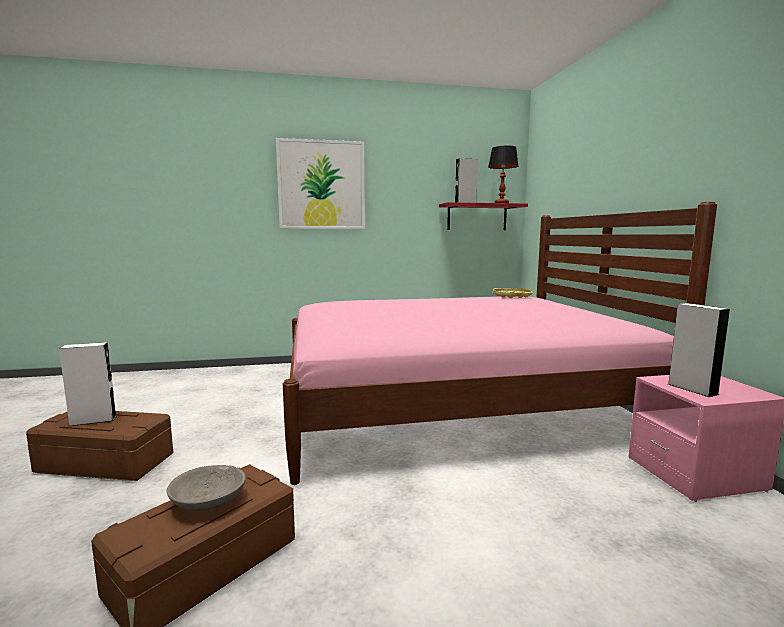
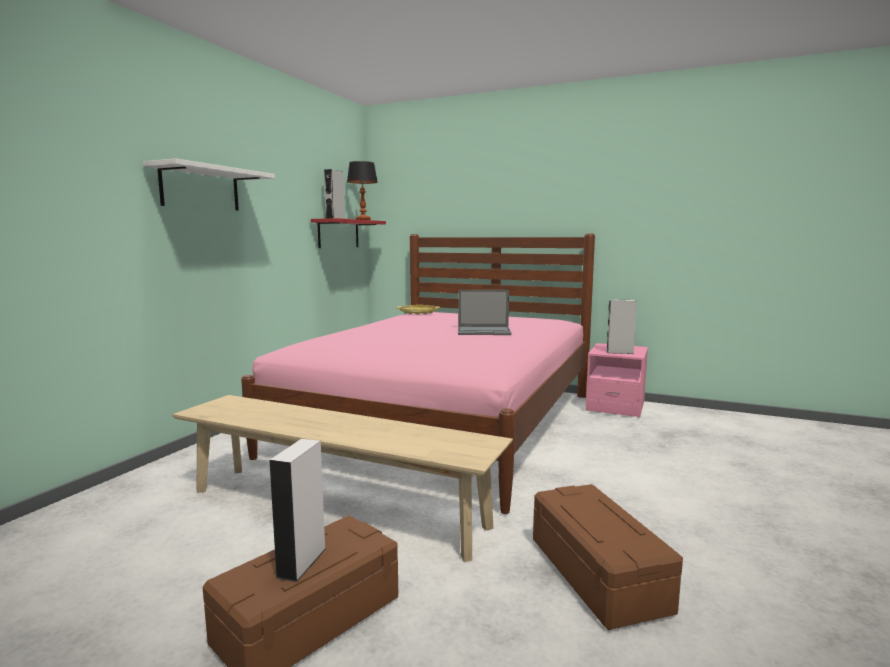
camera: 55 degrees left, 0 degrees up
(208, 501) = (595, 514): grey bowl -> none
(252, 422) = (334, 508): none -> beige bench
(321, 185) = (200, 188): picture -> white shelf
(470, 316) = (484, 331): none -> laptop

